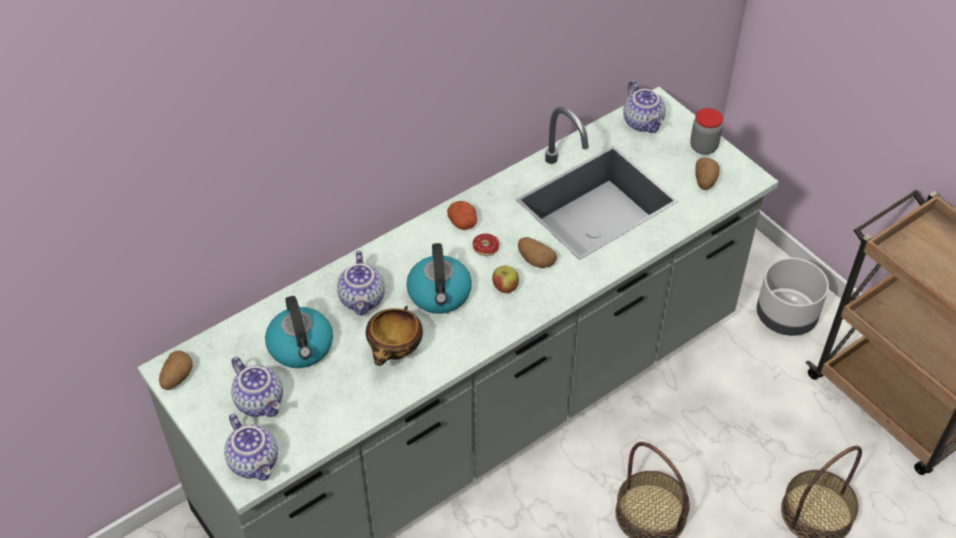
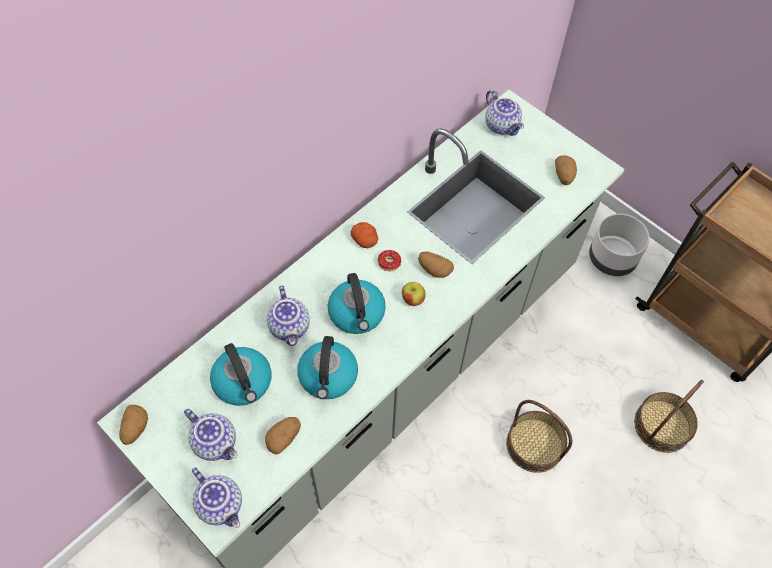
camera: 10 degrees left, 10 degrees up
(335, 406) = (284, 438): none -> potato
(395, 353) = (328, 377): bowl -> kettle
(703, 147) = (556, 143): jar -> none

